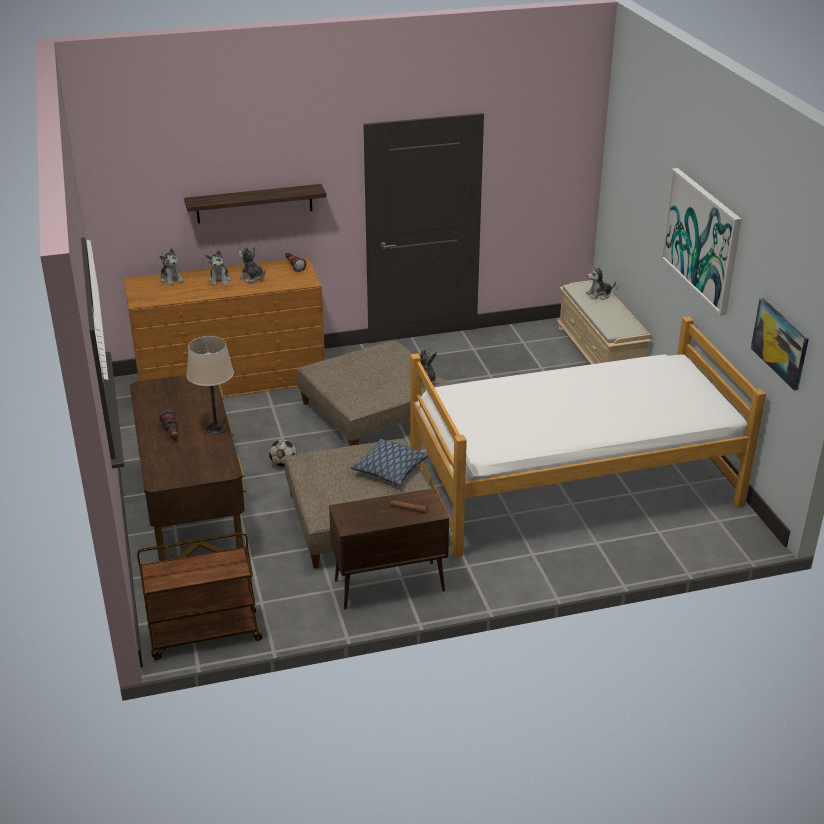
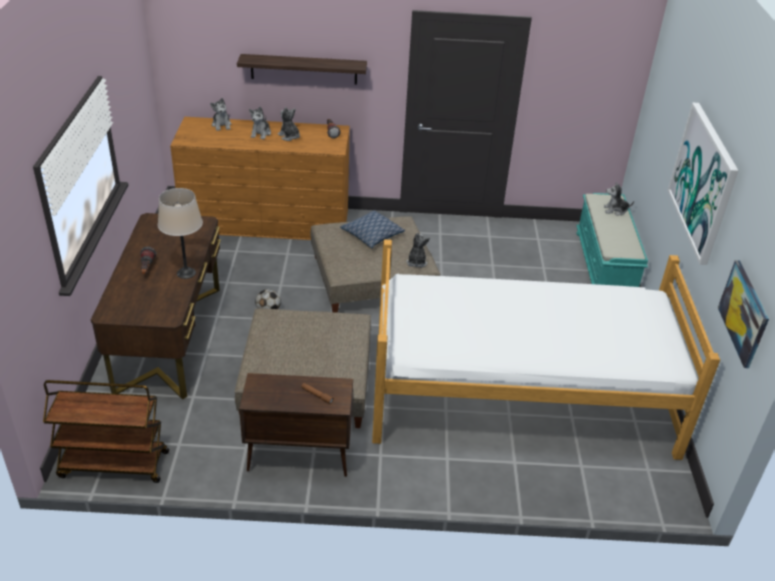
camera: 15 degrees right, 5 degrees up
(390, 469) = (339, 344): pillow -> pillow (372, 235)
(600, 356) = (605, 267): beige bench -> turquoise bench

